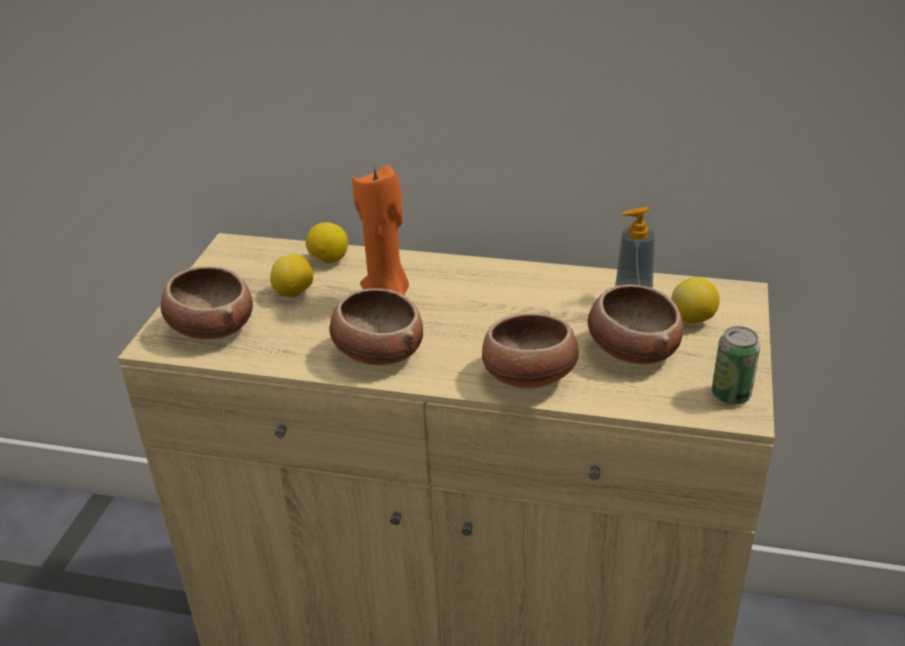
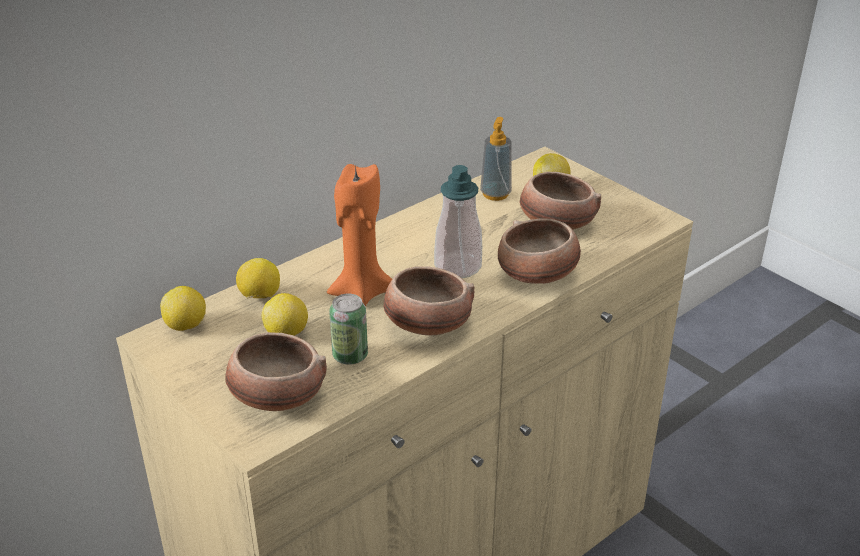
camera: 55 degrees left, 0 degrees up
(259, 250) = (186, 326): none -> lemon
(485, 328) = (458, 266): none -> soap dispenser
(731, 395) = (640, 214): can -> can (350, 356)

